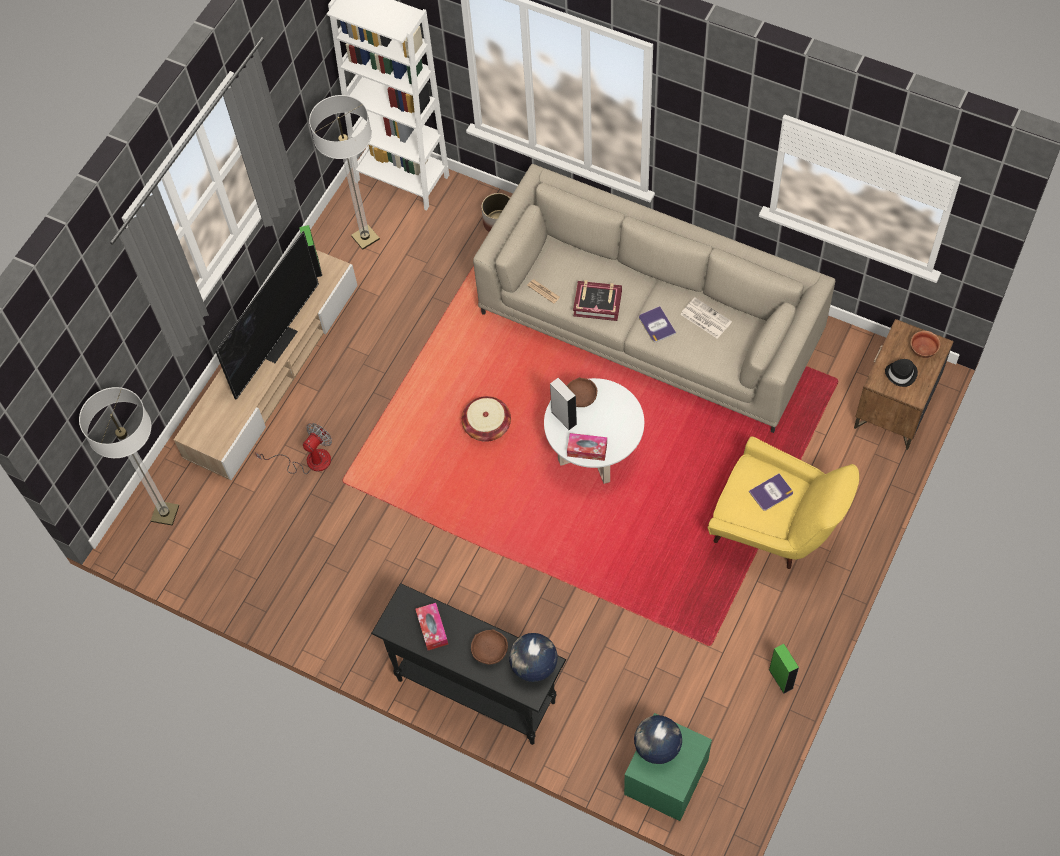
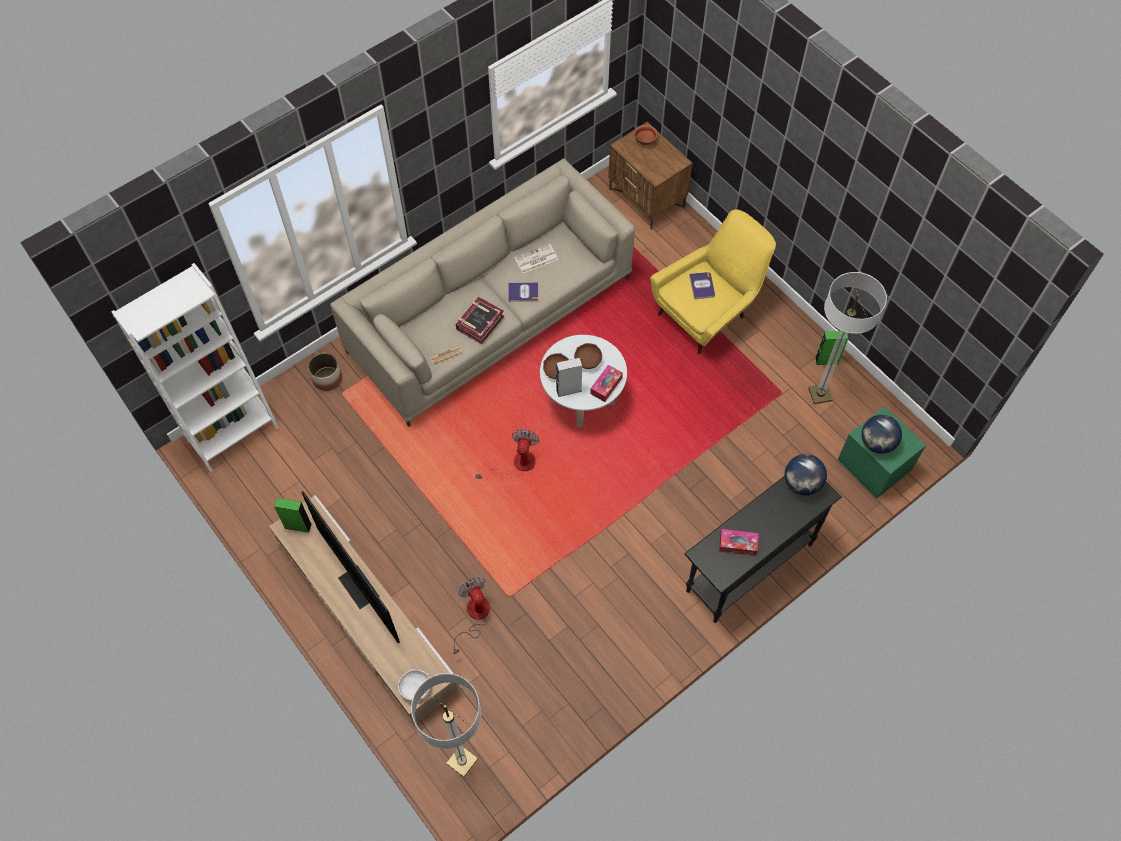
camera: 70 degrees left, 0 degrees up
(199, 432) = (415, 687): none -> white bowl
(365, 238) = (275, 485): floor lamp -> floor lamp (820, 394)
(487, 426) = (516, 465): basket -> fan
(490, 651) = (776, 509): brown bowl -> brown bowl (588, 360)
(901, 374) = (657, 161): black hat -> none

